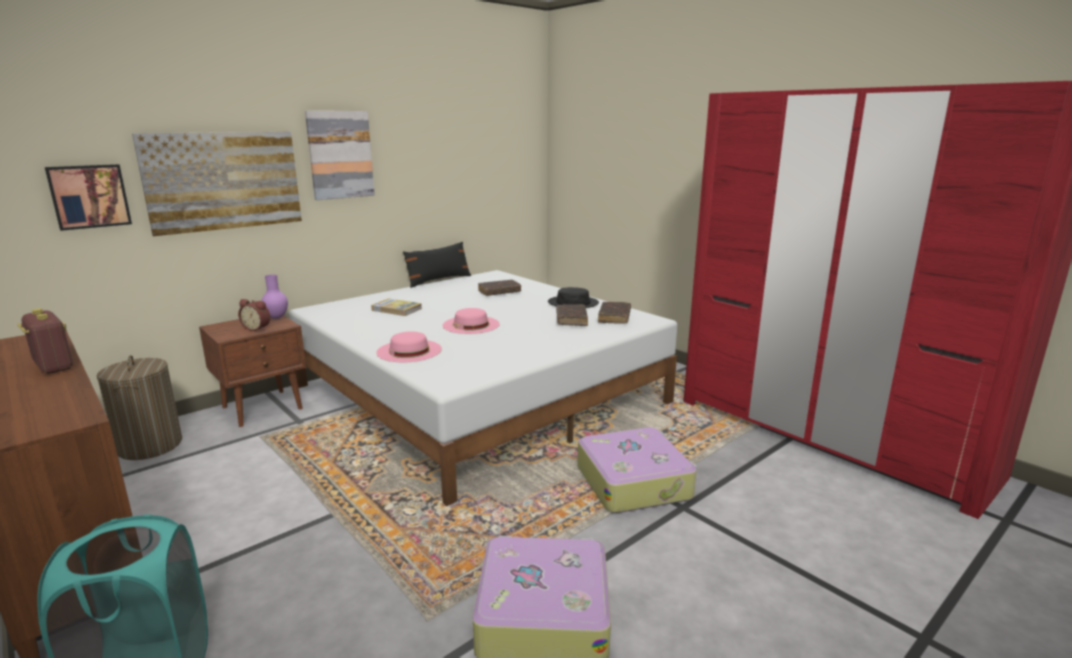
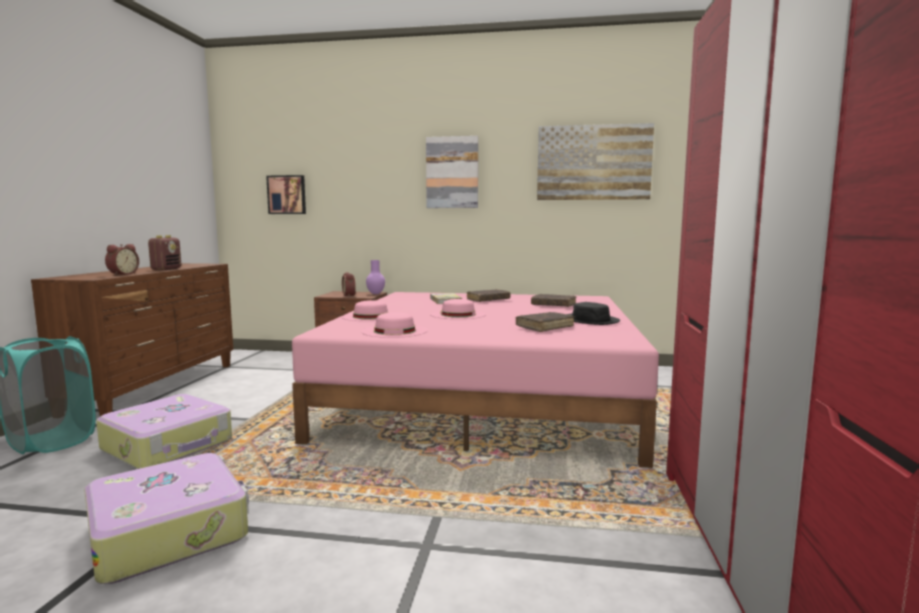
camera: 50 degrees right, 10 degrees down
(59, 397) = (122, 274): none -> alarm clock
(150, 446) = (276, 360): laundry basket -> none
(224, 181) = (363, 189): picture -> picture (593, 162)
(438, 280) = (534, 294): black pillow -> none
(480, 394) = (486, 396): white bed -> pink bed
(494, 360) = (394, 331): none -> pink hat
(614, 317) = (592, 334): brown book -> brown book (488, 300)
(634, 482) = (440, 502): suitcase -> suitcase (169, 445)

